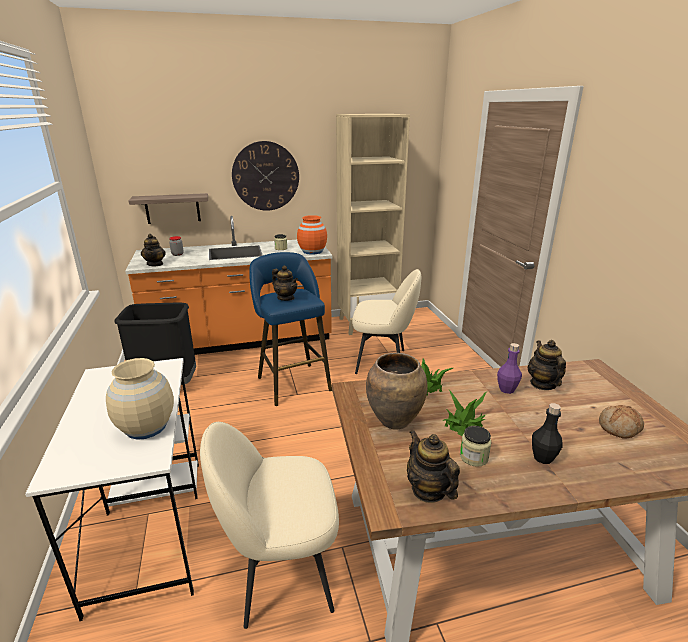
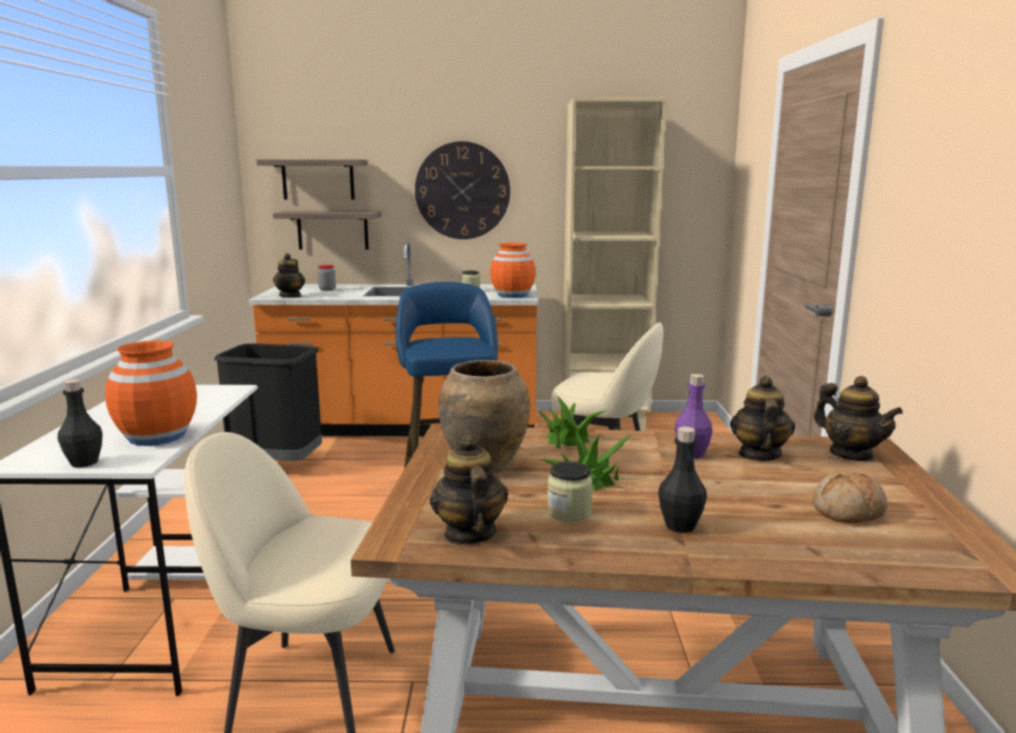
camera: 15 degrees right, 10 degrees down
(108, 466) = (84, 463): none -> black bottle
(146, 426) = (157, 436): beige vase -> orange vase
(157, 171) = (318, 179): none -> shelf
(286, 298) = (443, 343): teapot -> teapot (851, 455)

